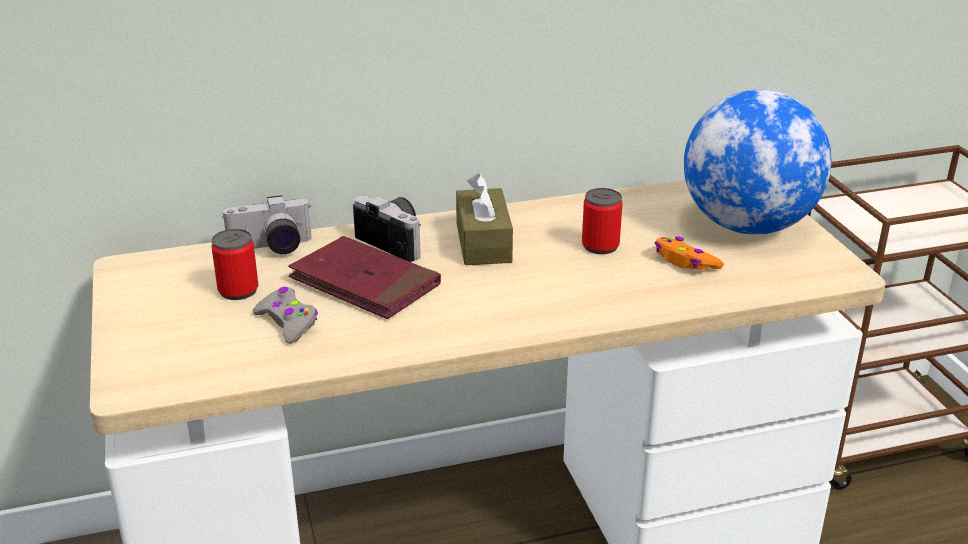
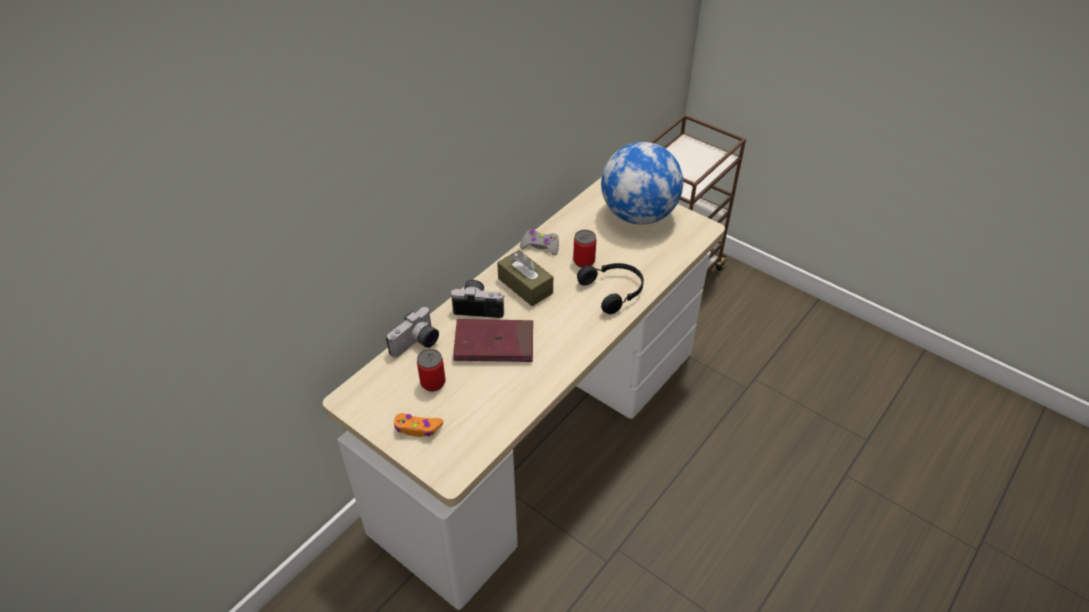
camera: 35 degrees left, 15 degrees up
(288, 322) = (483, 389): grey game controller -> grey game controller (540, 246)
(605, 291) = (614, 291): none -> black headphones
(685, 262) = (632, 253): orange game controller -> orange game controller (418, 428)

